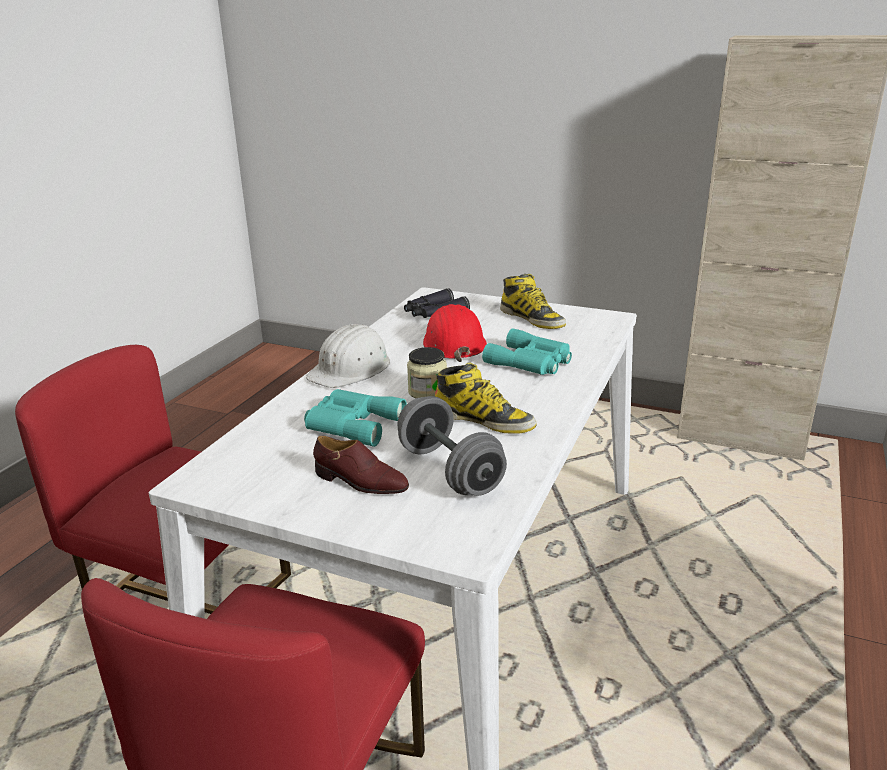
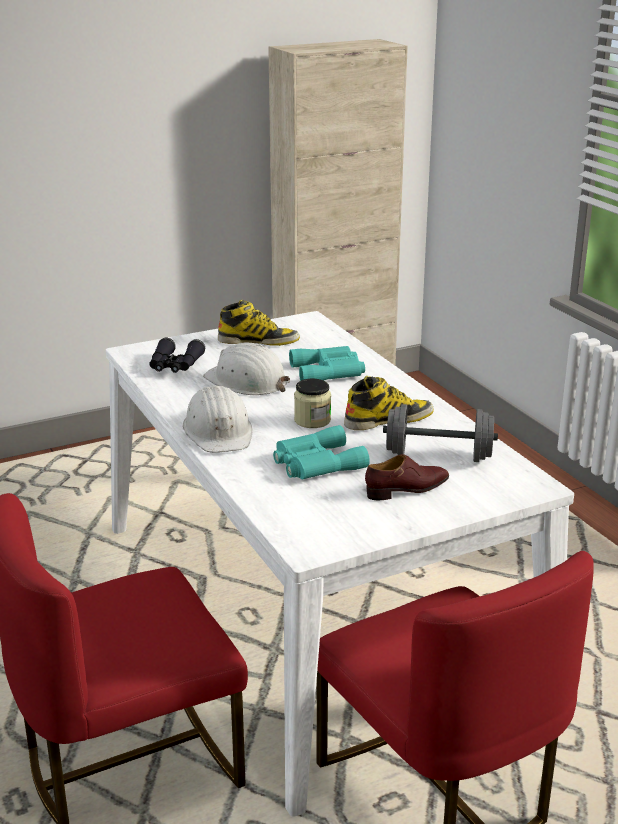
camera: 50 degrees left, 0 degrees up
(453, 343) = (247, 381): red hard hat -> white hard hat

